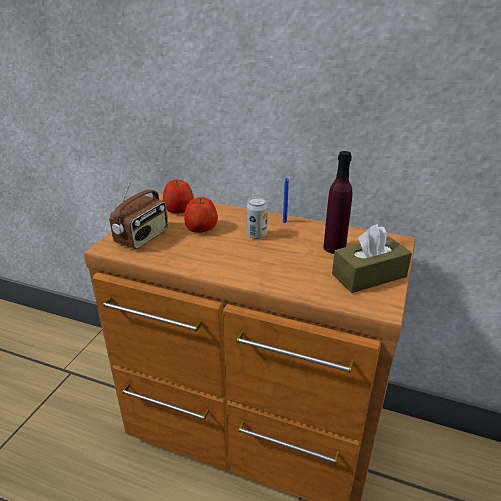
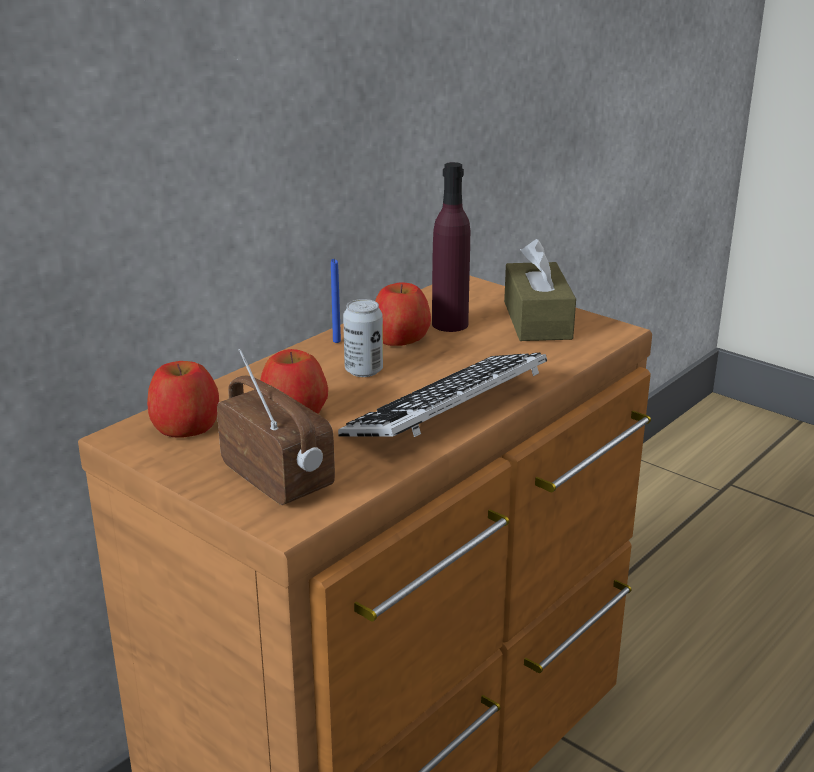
camera: 70 degrees left, 5 degrees down
(226, 266) = (447, 411): none -> keyboard
(301, 237) = (400, 339): none -> apple

